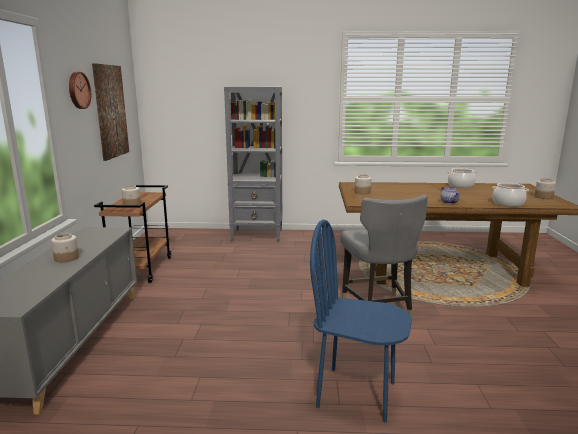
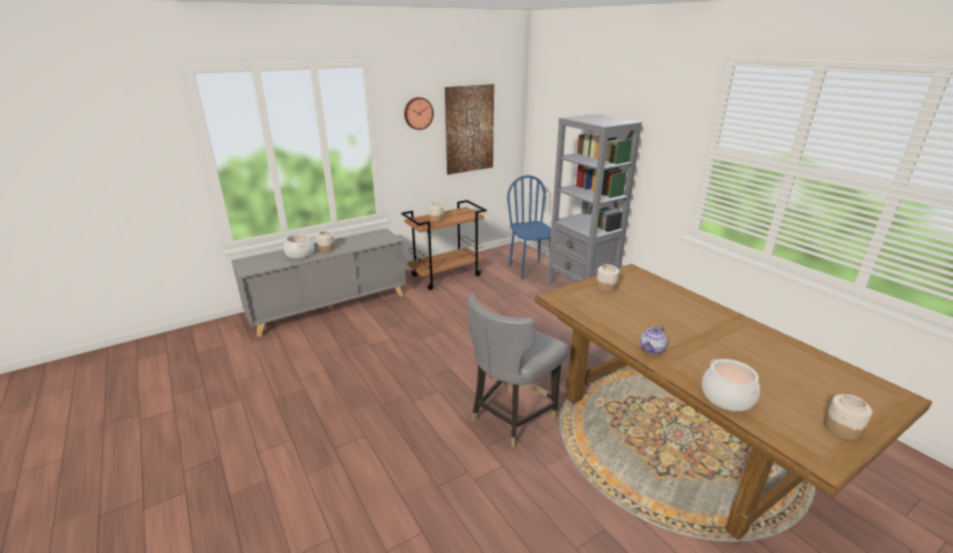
camera: 55 degrees right, 10 degrees up
(356, 393) = (353, 453): blue chair -> blue chair (530, 270)
(460, 186) = (769, 340): cooking pot -> cooking pot (300, 254)

